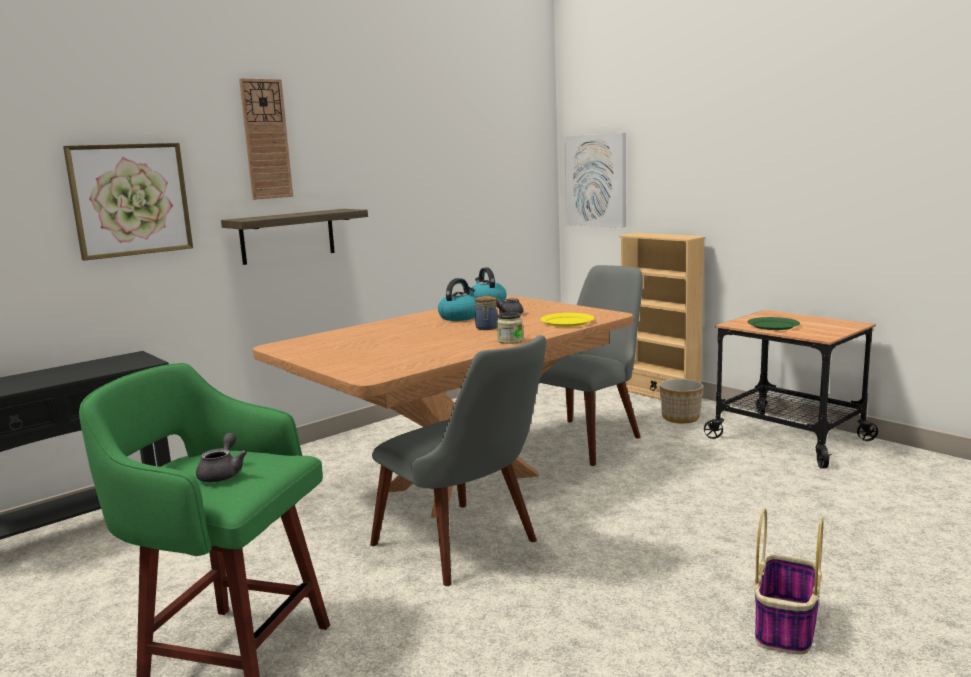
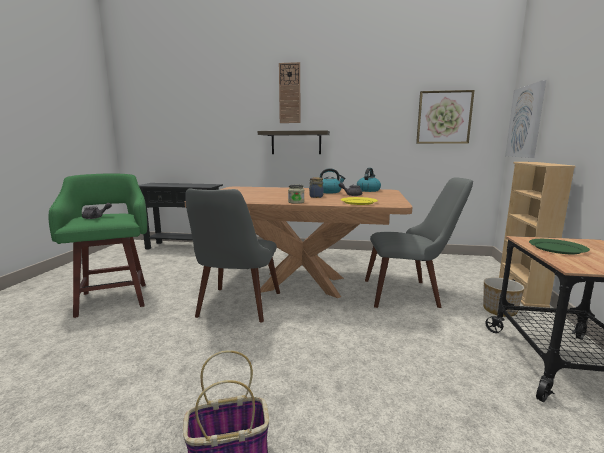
camera: 50 degrees right, 0 degrees up
(130, 199) = (226, 119): picture -> picture (444, 117)

